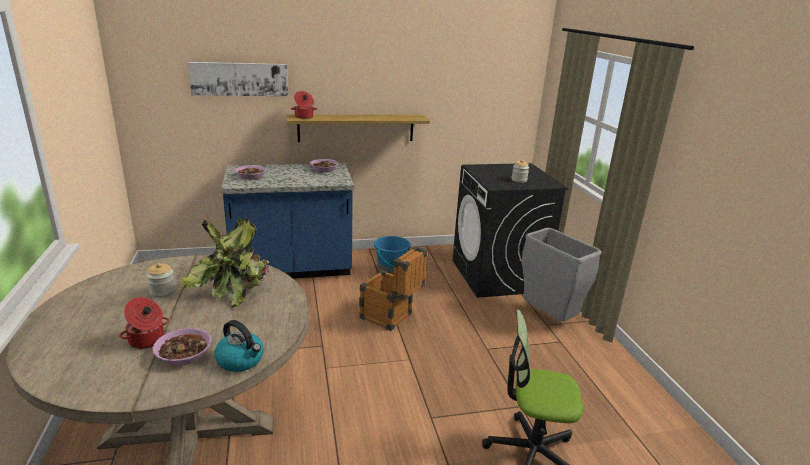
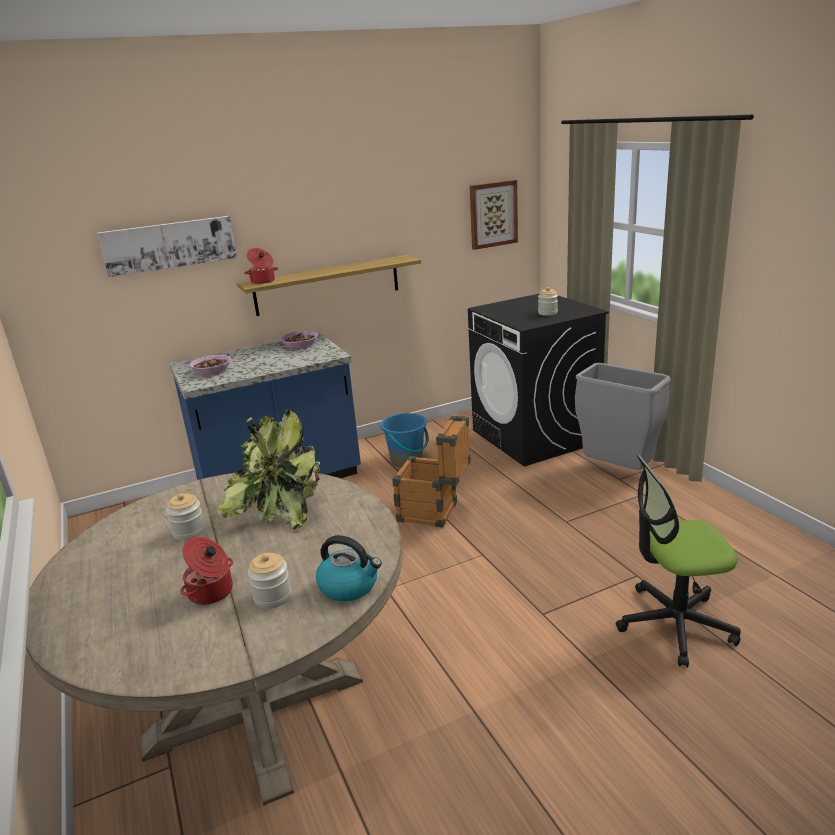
camera: 10 degrees left, 0 degrees up
(184, 354) = (273, 597): bowl -> jar
(500, 94) = (493, 214): none -> picture

